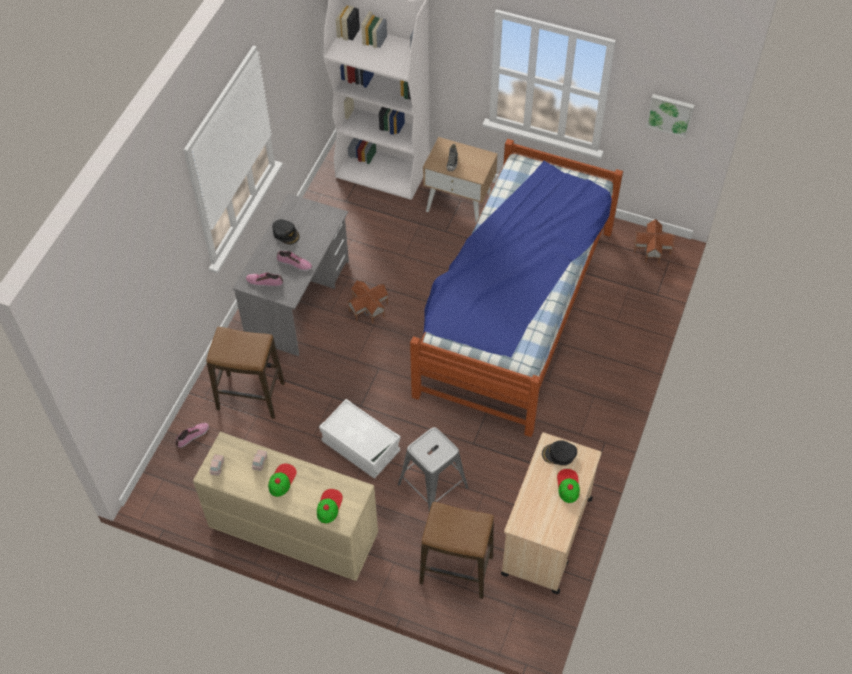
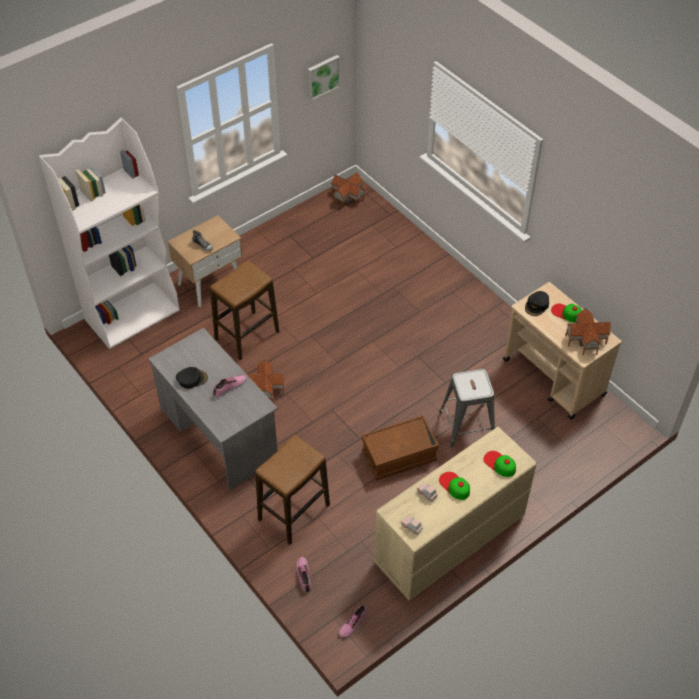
camera: 60 degrees left, 5 degrees down
(264, 281) = (232, 416): shoe -> shoe (353, 623)
(361, 446) = (399, 456): white storage box -> brown storage box
(456, 570) = (550, 446): stool -> stool (247, 336)
(514, 310) = (341, 299): bed -> none
(542, 518) = (585, 340): none -> toy house

